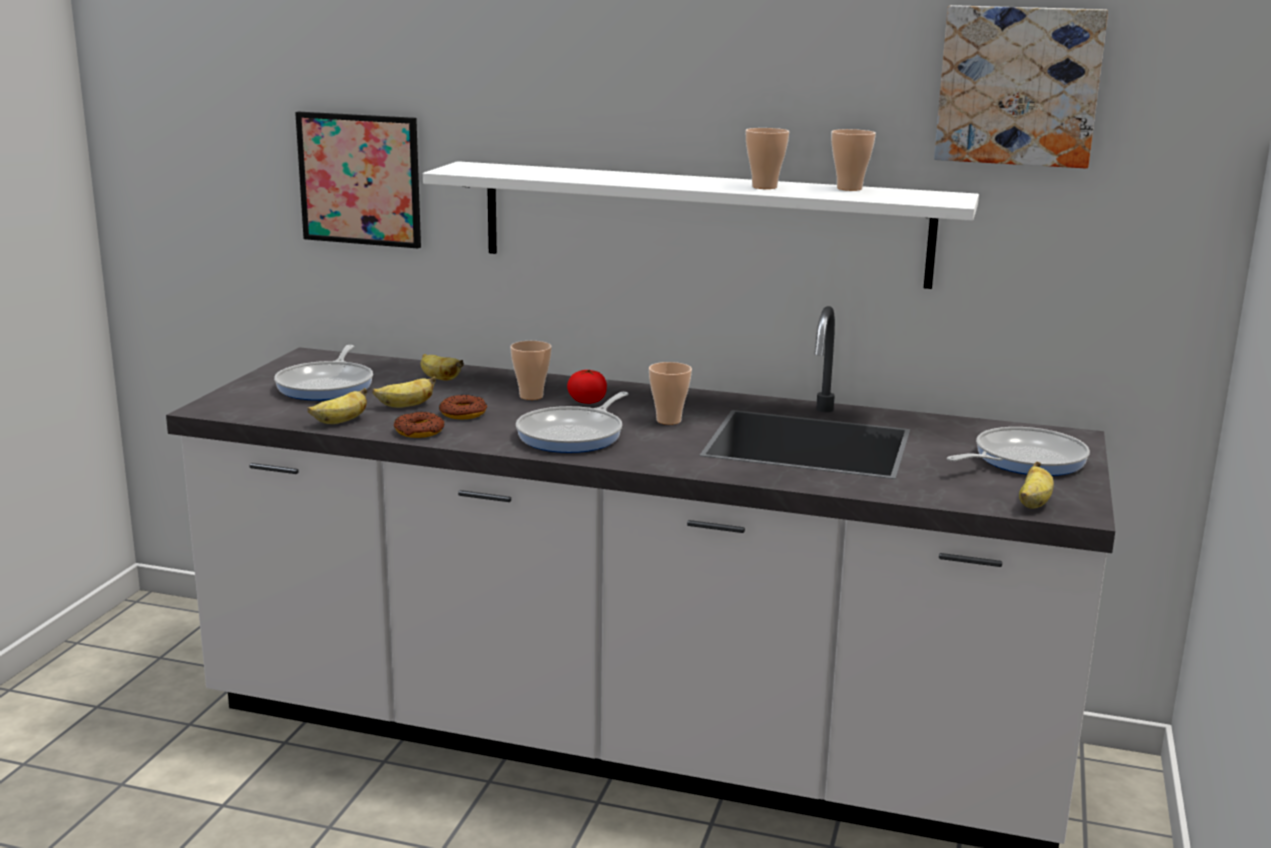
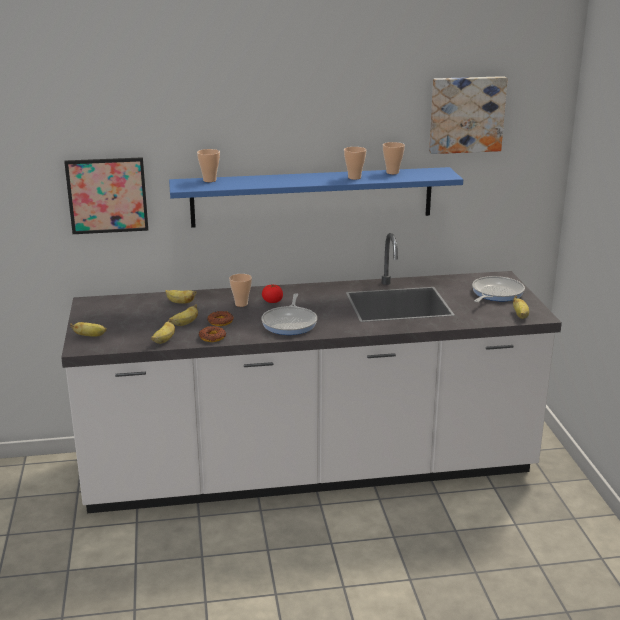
camera: 25 degrees left, 5 degrees up
(246, 397) = (90, 336): none -> banana
(327, 386) = (126, 319): frying pan -> none
(668, 420) = (324, 304): cup -> cup (209, 180)
(702, 223) = (312, 197): white shelf -> blue shelf

